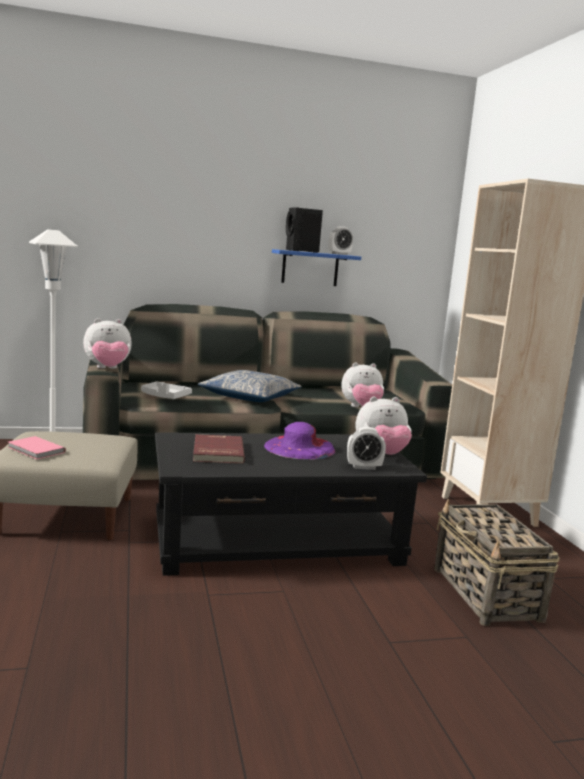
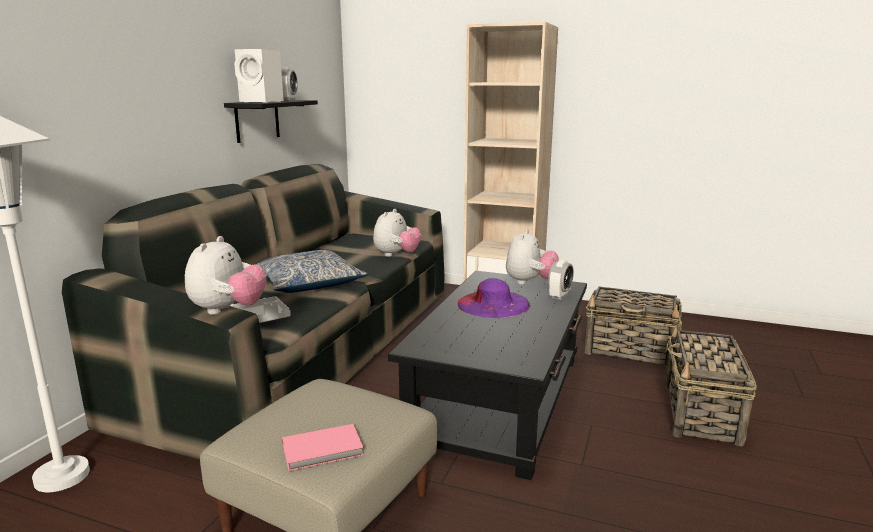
camera: 55 degrees left, 5 degrees up
(217, 452) = (482, 338): red book -> none
(302, 251) = (262, 101): black speaker -> white speaker
(310, 268) = (257, 120): blue shelf -> black shelf
(384, 654) = (701, 415): none -> basket

